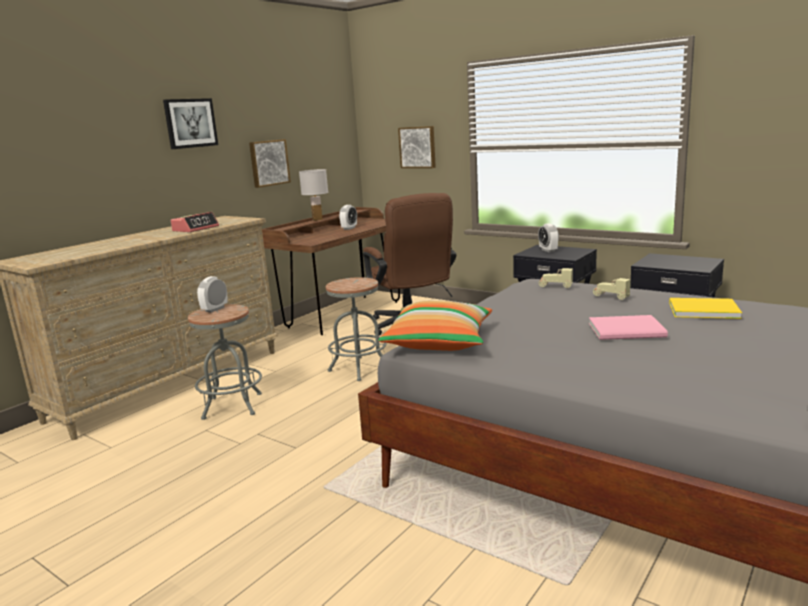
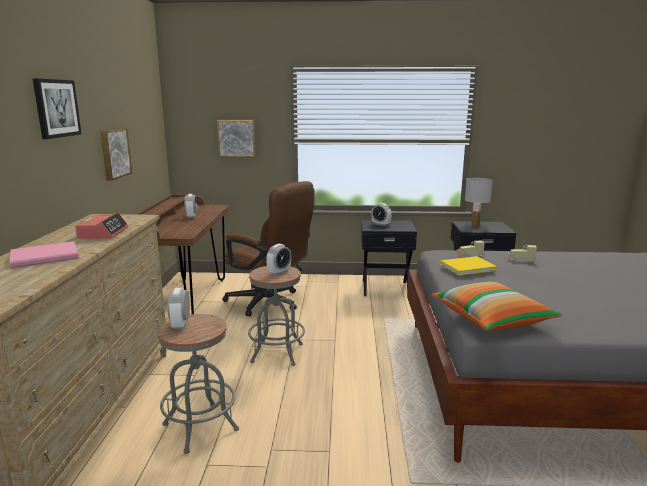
camera: 35 degrees left, 0 degrees up
(317, 220) = (157, 210): white table lamp -> white table lamp (475, 224)
(356, 283) = (279, 272): none -> alarm clock
(629, 330) = (587, 285): pink book -> pink book (47, 257)
(701, 310) = (587, 262): yellow book -> yellow book (465, 267)

